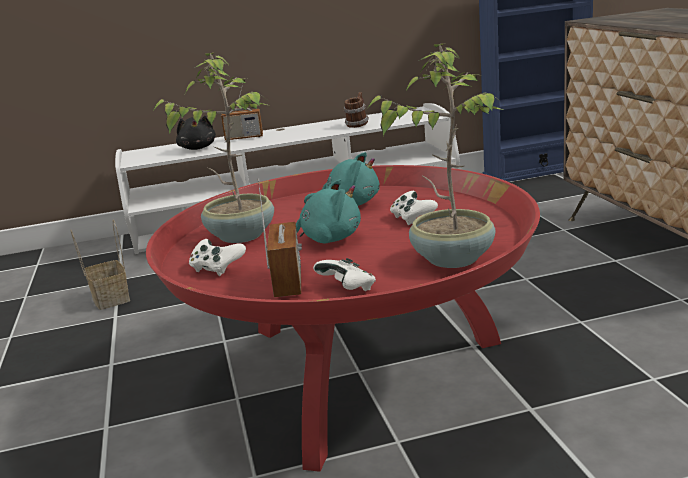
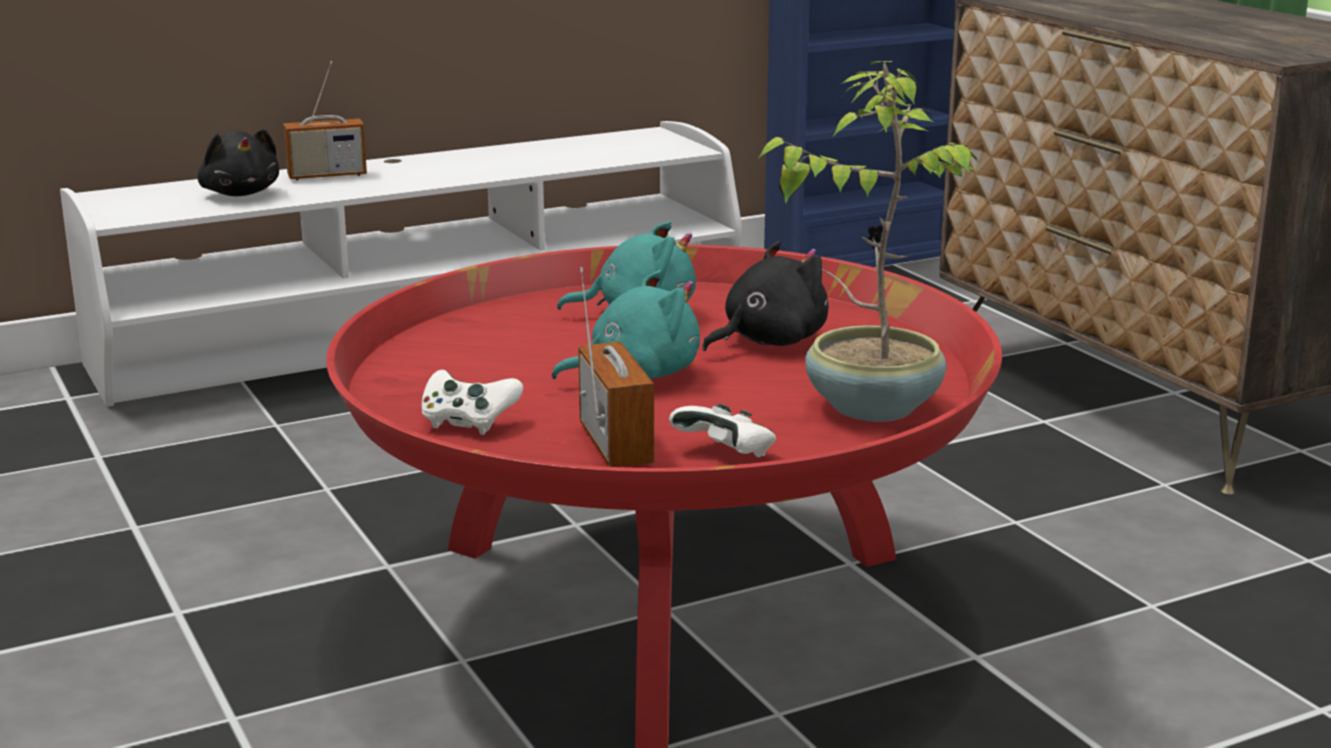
camera: 15 degrees left, 0 degrees up
(109, 298) = (101, 493): basket -> none
(240, 235) = (469, 365): potted plant -> none
(357, 125) = (550, 159): mug -> none
(412, 219) = (768, 341): white game controller -> black plush toy

